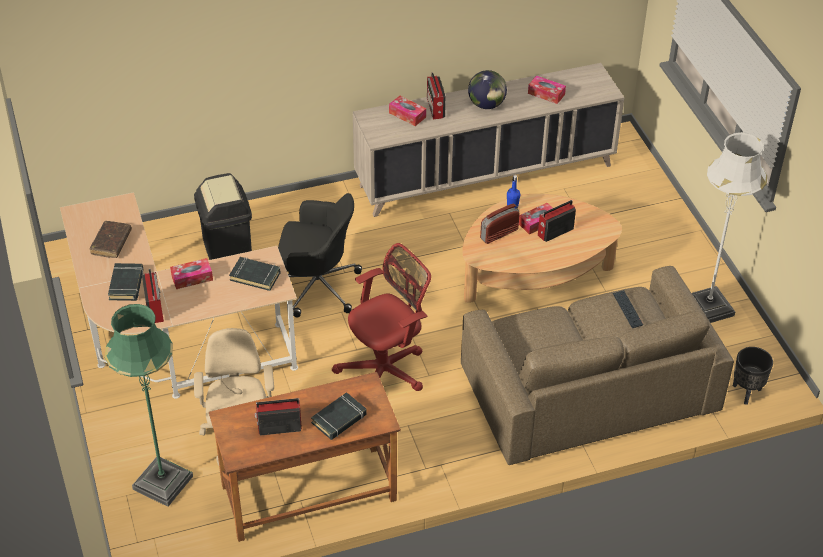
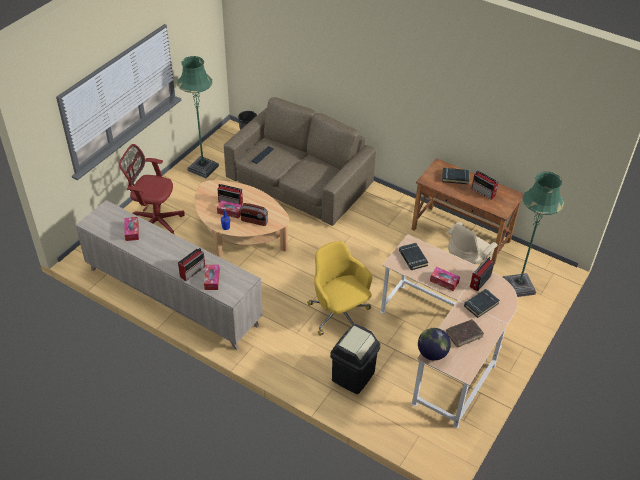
camera: 130 degrees left, 0 degrees up
(317, 286) = (339, 314): black office chair -> yellow office chair
(386, 370) = (364, 252): red office chair -> red office chair (155, 221)
(486, 105) = (167, 251): globe -> globe (432, 353)
(708, 307) = (203, 168): white floor lamp -> green floor lamp

